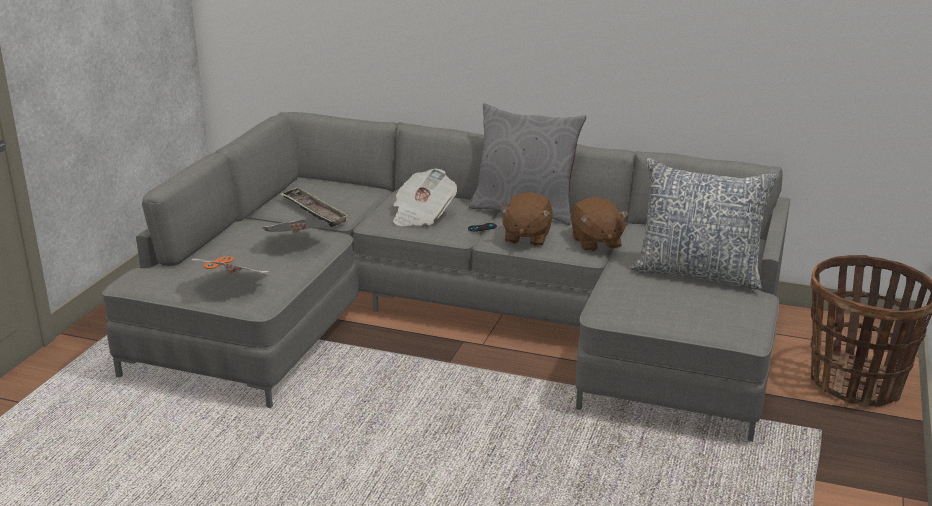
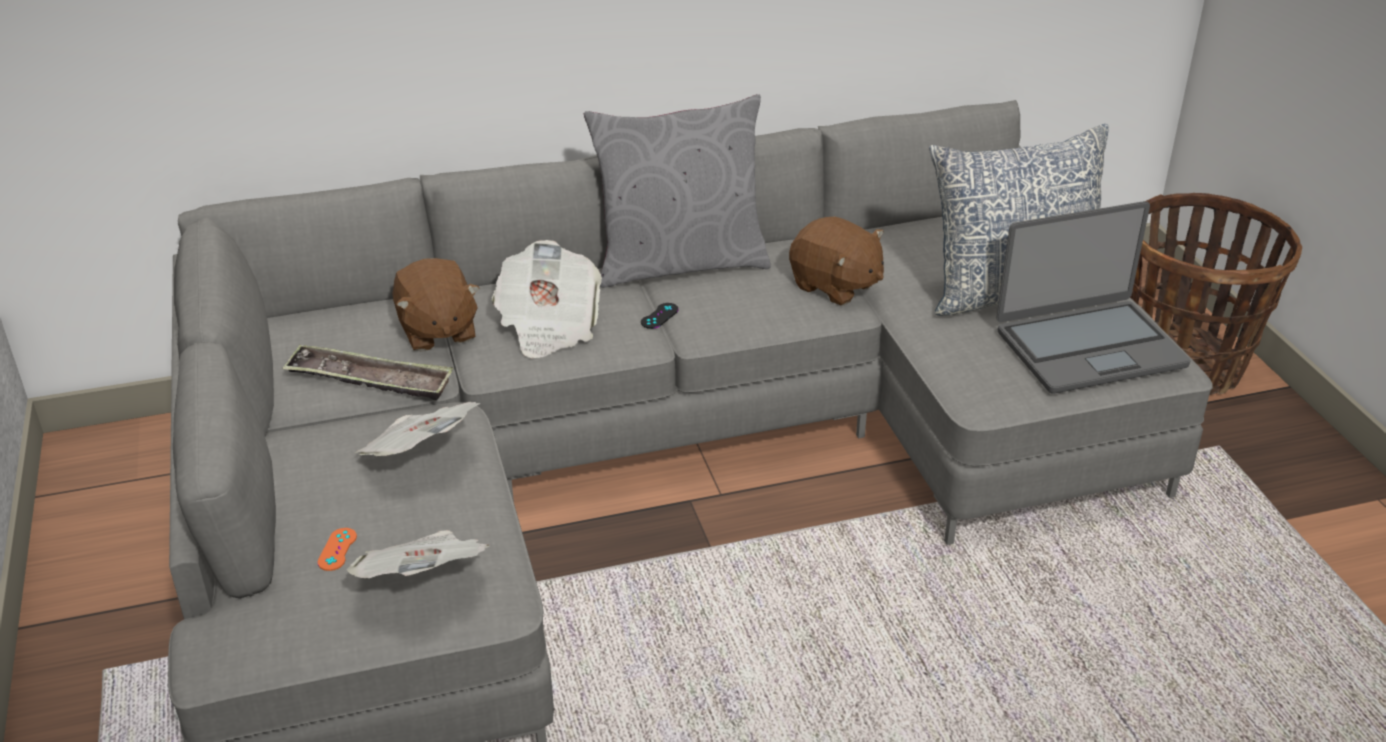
camera: 35 degrees left, 10 degrees up
(526, 237) = (740, 311): brown plush toy -> brown plush toy (437, 331)
(703, 310) = (1088, 347): none -> laptop

